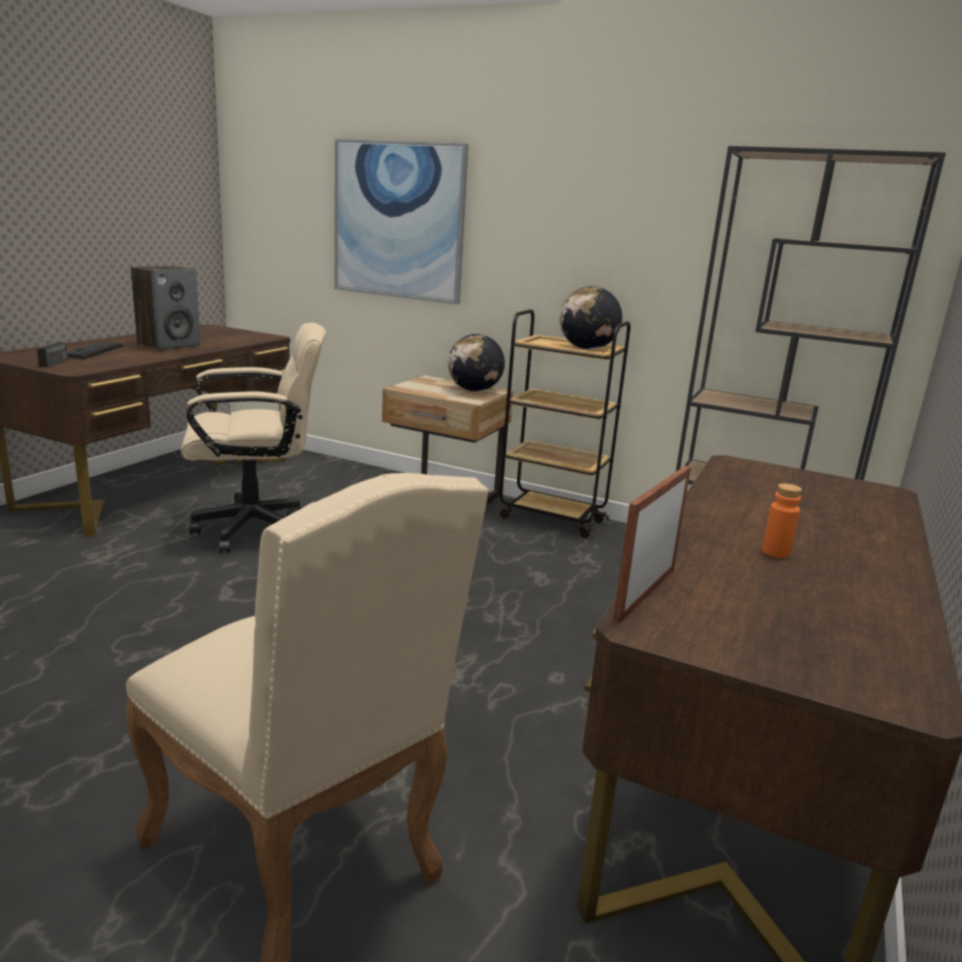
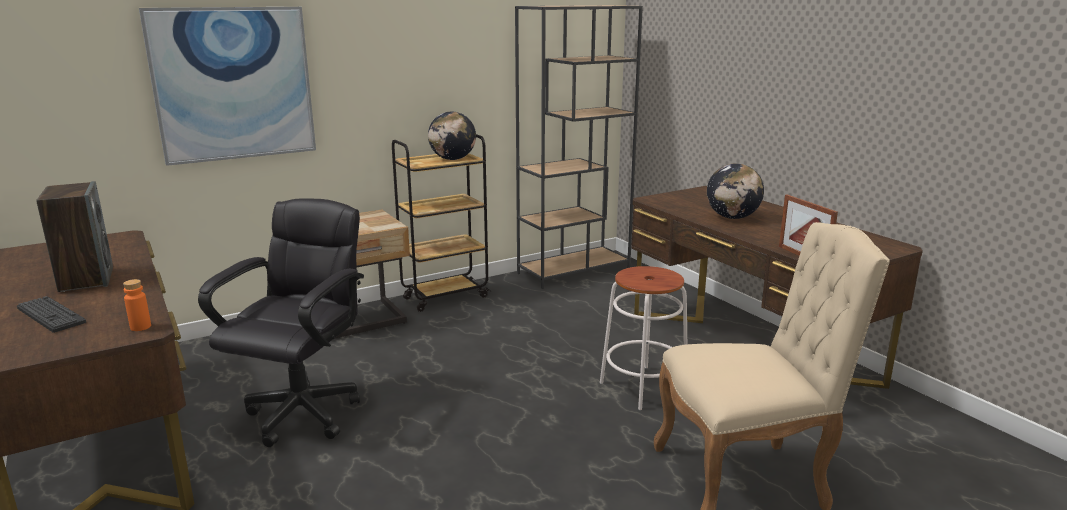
camera: 55 degrees left, 0 degrees up
(49, 365) = (95, 341): radio -> none
(257, 529) = (305, 411): beige office chair -> black office chair
(474, 390) = (366, 219): globe -> globe (732, 217)
(491, 700) = (643, 387): none -> white stool
(775, 552) = (769, 226): orange bottle -> orange bottle (140, 327)

